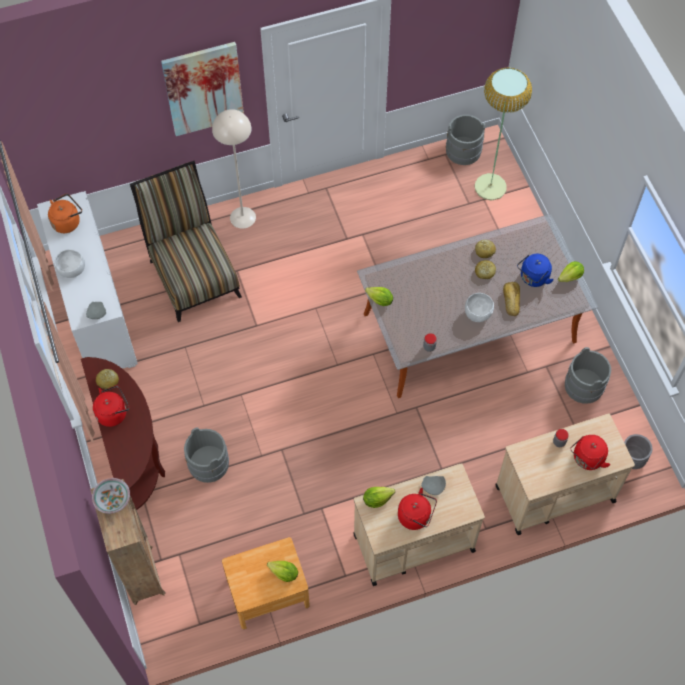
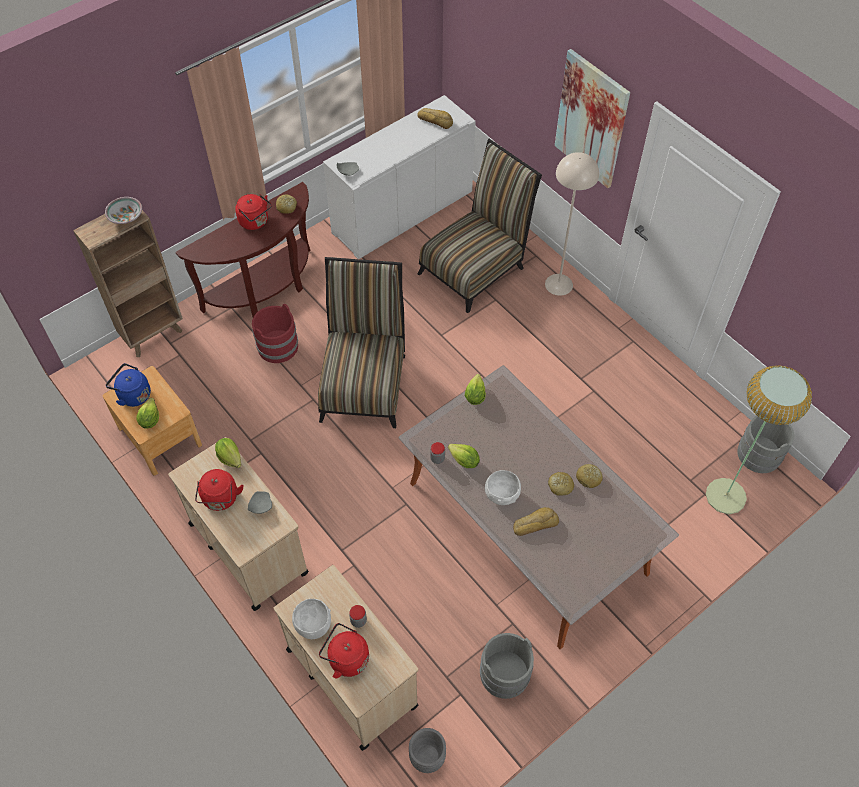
camera: 70 degrees right, 5 degrees down
(67, 222) = (435, 120): orange kettle -> bread
(72, 270) = (386, 140): white bowl -> white bowl (313, 624)
(209, 464) = (277, 346): grey bucket -> red bucket
(279, 402) = (364, 381): none -> chair
(533, 278) = (576, 539): blue kettle -> blue kettle (133, 395)
(570, 277) = (598, 580): lettuce -> lettuce (464, 461)

